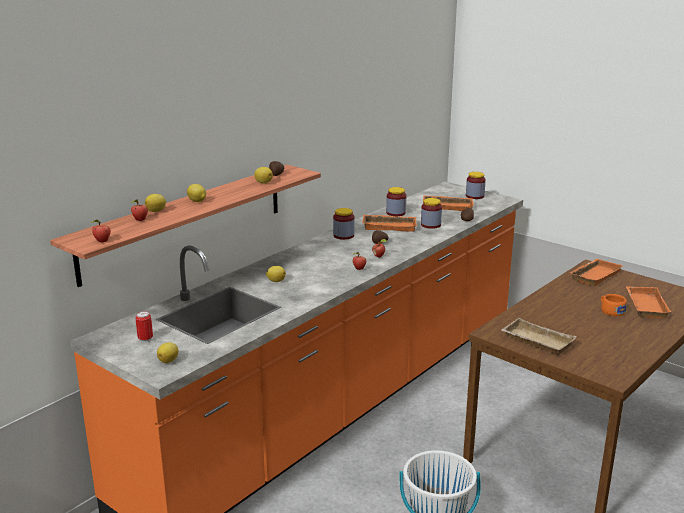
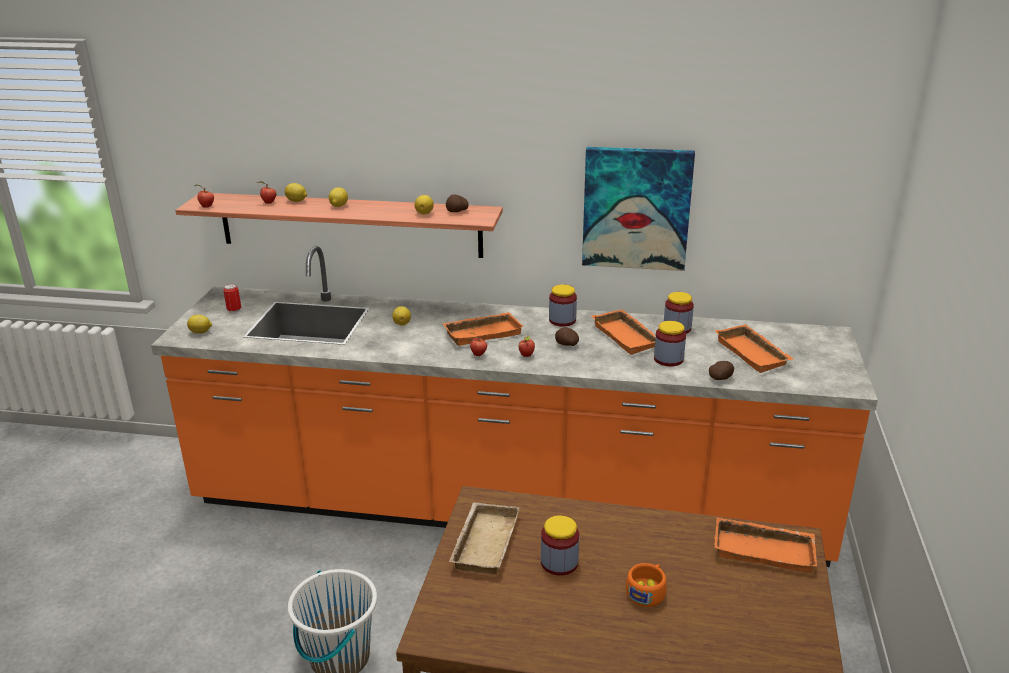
camera: 60 degrees right, 5 degrees up
(355, 139) = (636, 208): none -> picture
(474, 196) = (825, 361): jar -> jar (559, 562)
(644, 305) = (705, 625): orange tray -> orange tray (483, 332)

